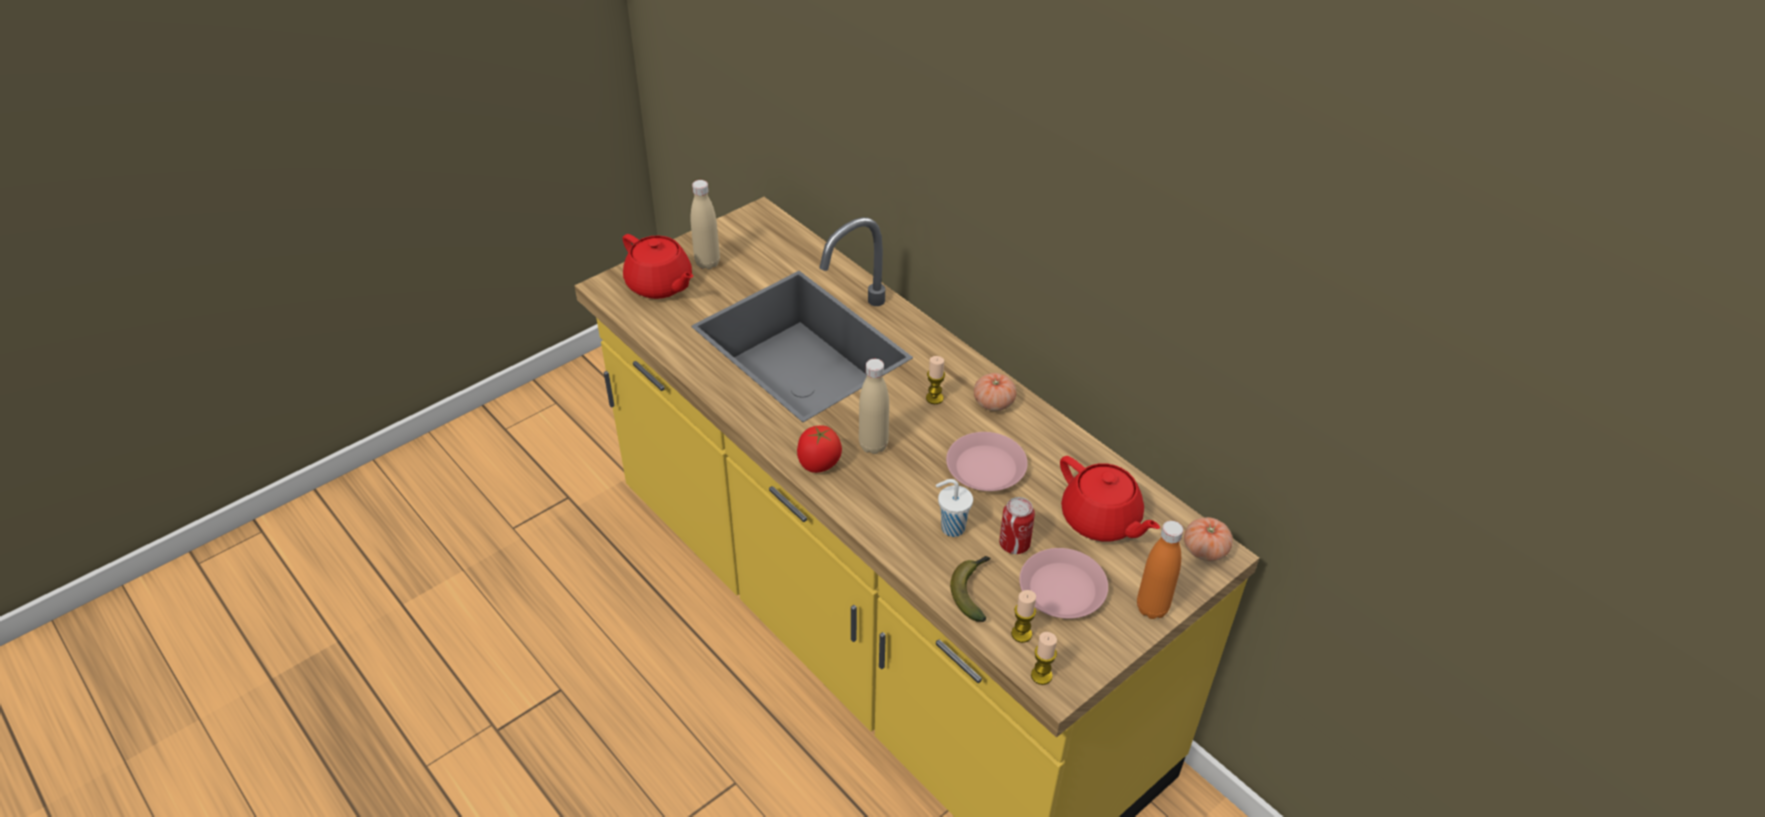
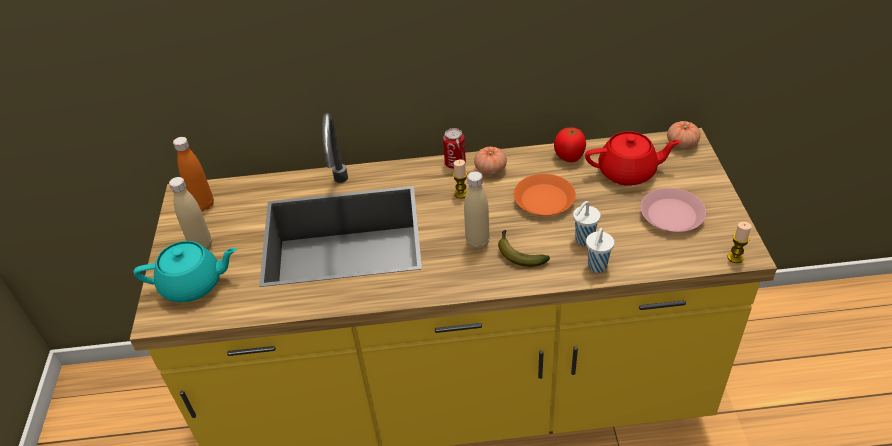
camera: 50 degrees left, 0 degrees up
(660, 285) = (193, 284): red teapot -> turquoise teapot
(818, 464) = (470, 279): tomato -> tomato (569, 157)
(919, 556) = (596, 267): none -> white cup
(973, 590) = (645, 255): banana -> banana (518, 253)
(986, 468) = (544, 199): pink plate -> orange plate
(1014, 544) = (619, 218): can -> can (455, 163)
(1021, 634) = (696, 250): candle -> none
(1152, 608) = (711, 185): orange bottle -> orange bottle (203, 205)

